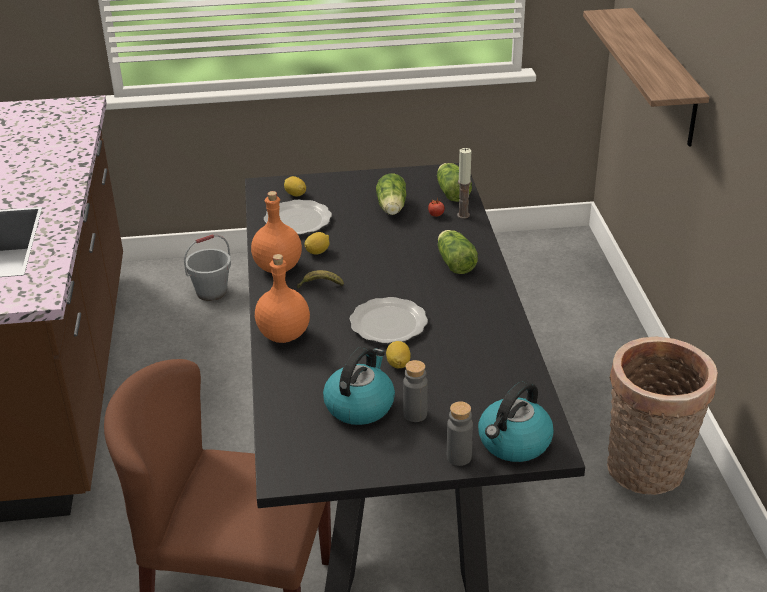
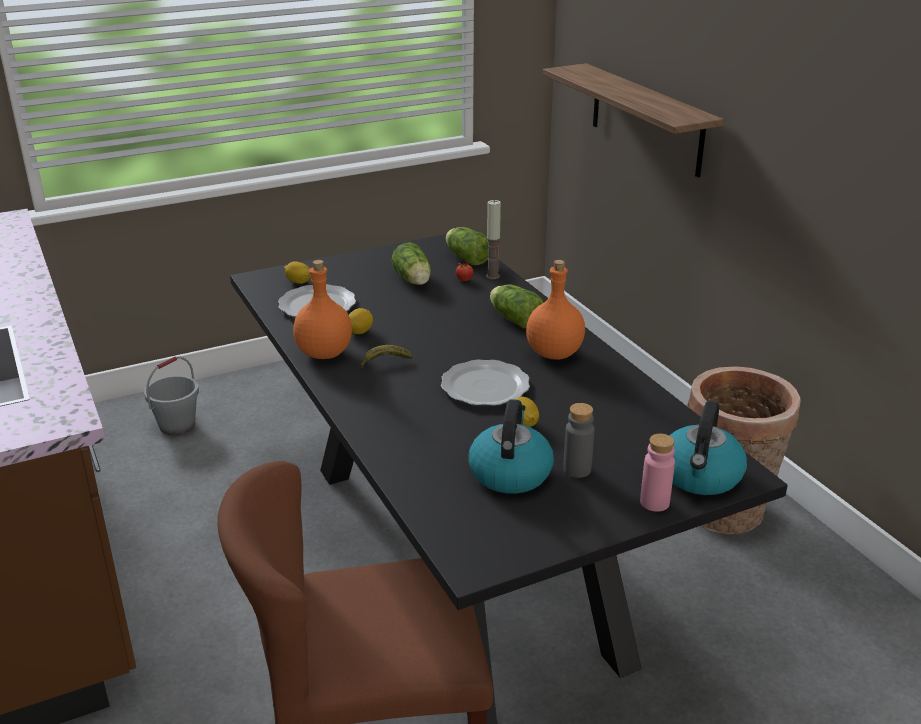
camera: 20 degrees left, 5 degrees down
(285, 335) = (376, 418): orange bottle -> orange bottle (555, 353)
(459, 457) = (654, 502): grey bottle -> pink bottle

